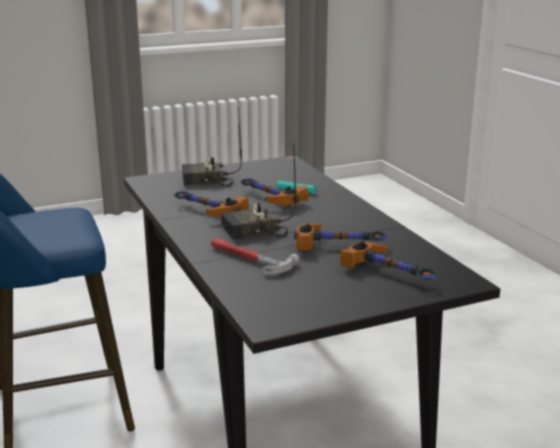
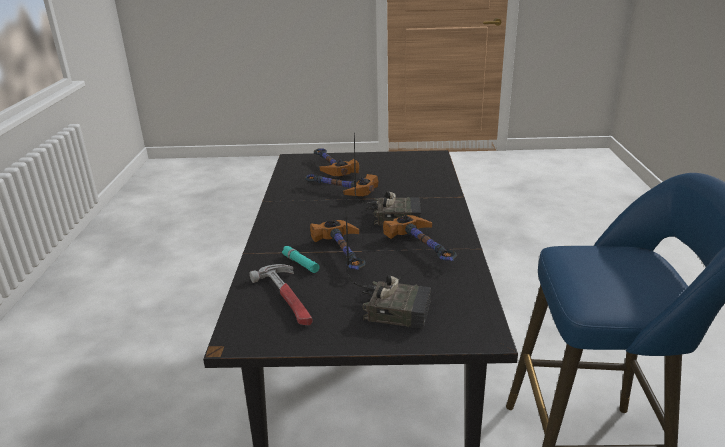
camera: 155 degrees left, 5 degrees up
(249, 259) = (417, 192): hammer -> hammer (288, 298)

